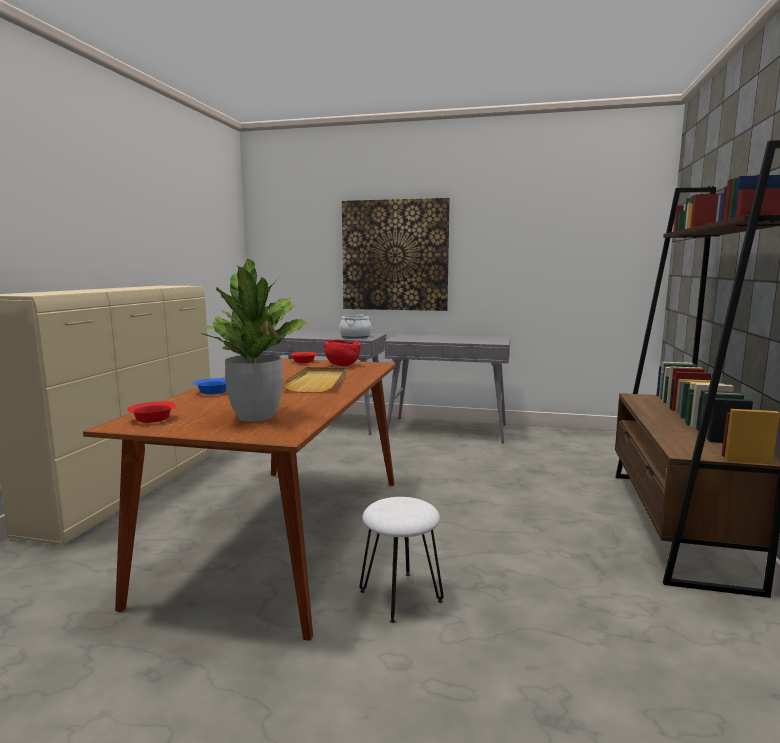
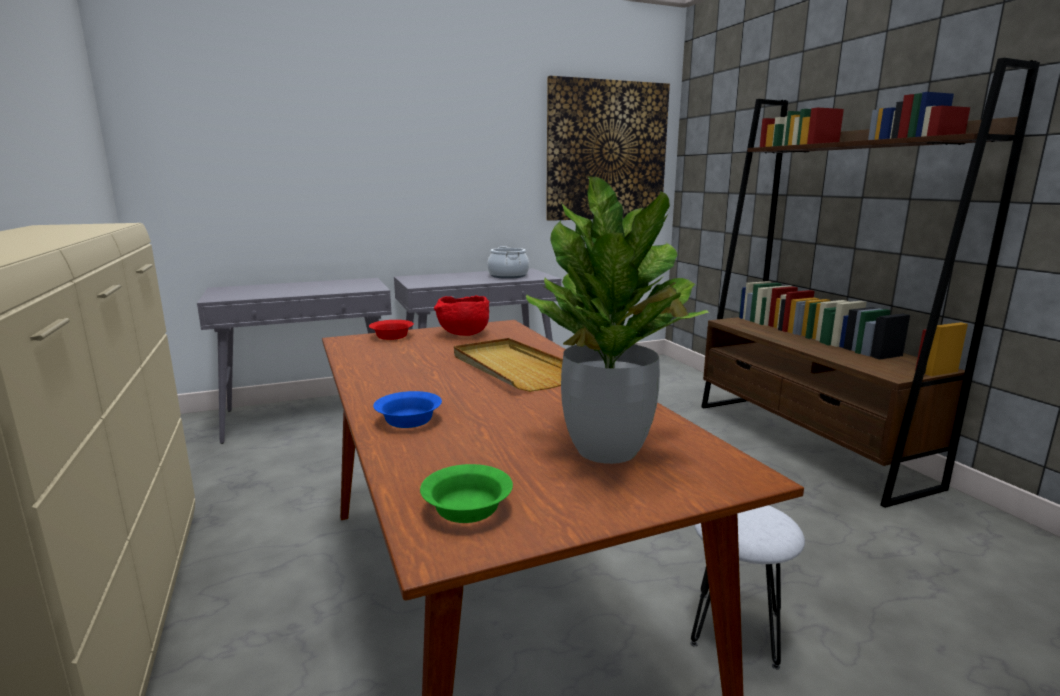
camera: 35 degrees left, 5 degrees up
(151, 419) = (466, 510): red bowl -> green bowl
(355, 336) = (351, 286): cooking pot -> cooking pot (508, 276)
(395, 255) = (379, 167): picture -> picture (607, 151)

